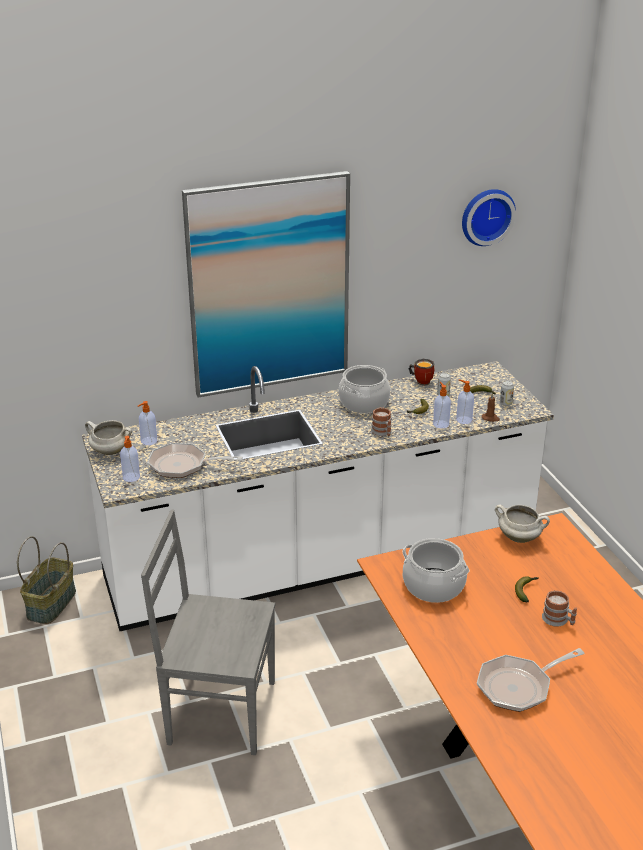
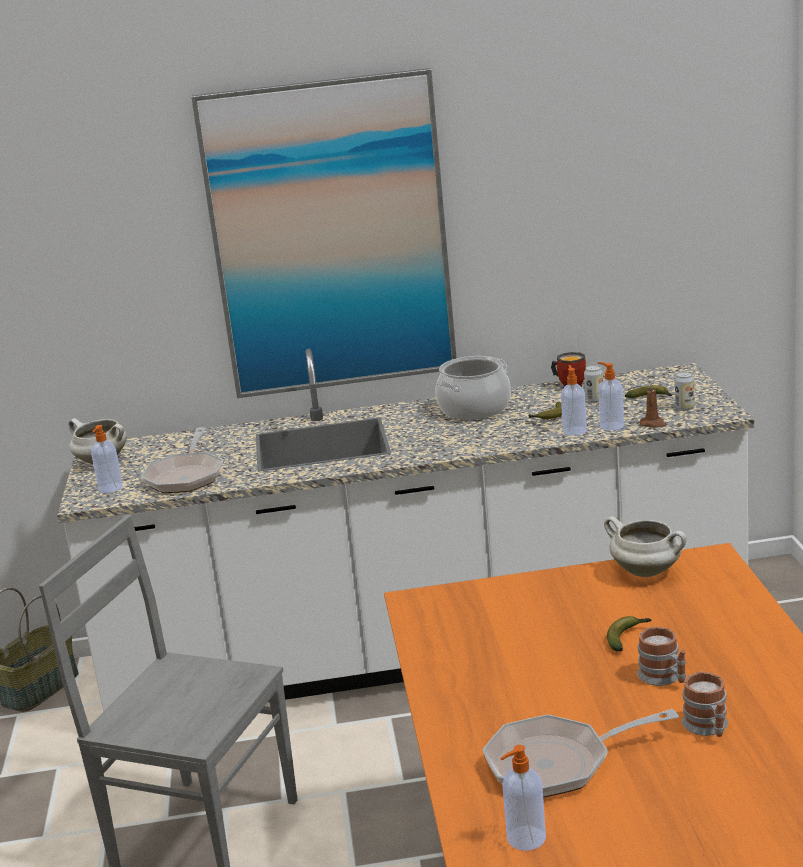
camera: 15 degrees right, 10 degrees down
(148, 441) = (157, 451): soap dispenser -> soap dispenser (525, 839)
(183, 465) = (186, 476): frying pan -> frying pan turned 105 degrees counterclockwise
(383, 432) = (484, 440): mug -> mug (708, 728)
(434, 585) = (483, 627): cooking pot -> none
(486, 216) = (652, 137): wall clock -> none

